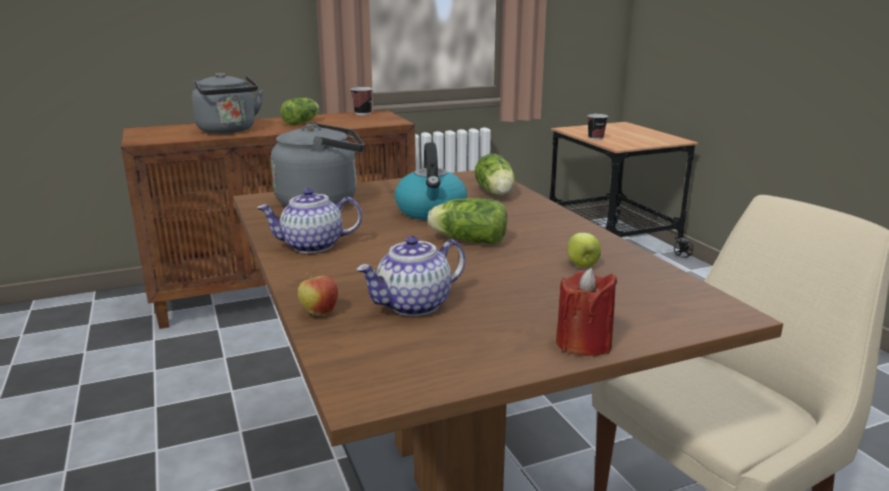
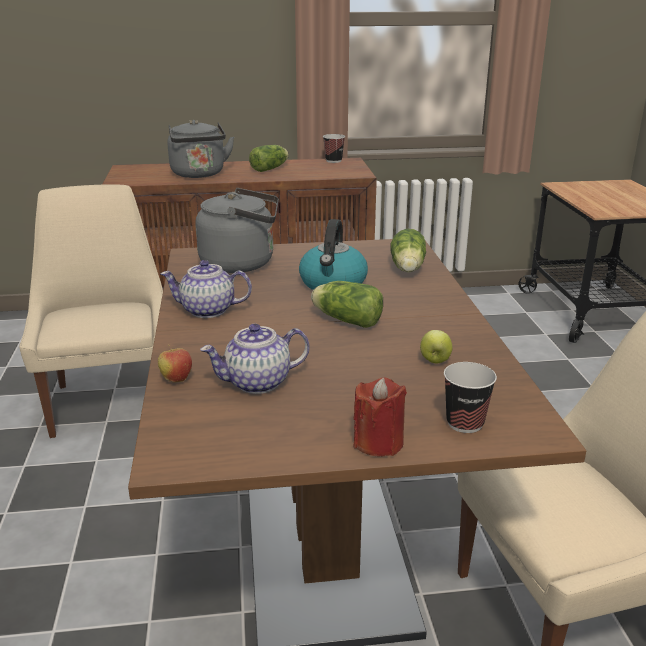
camera: 15 degrees right, 5 degrees up
(155, 384) = (112, 401): none -> beige chair
(595, 138) = (581, 199): cup -> cup (465, 423)

